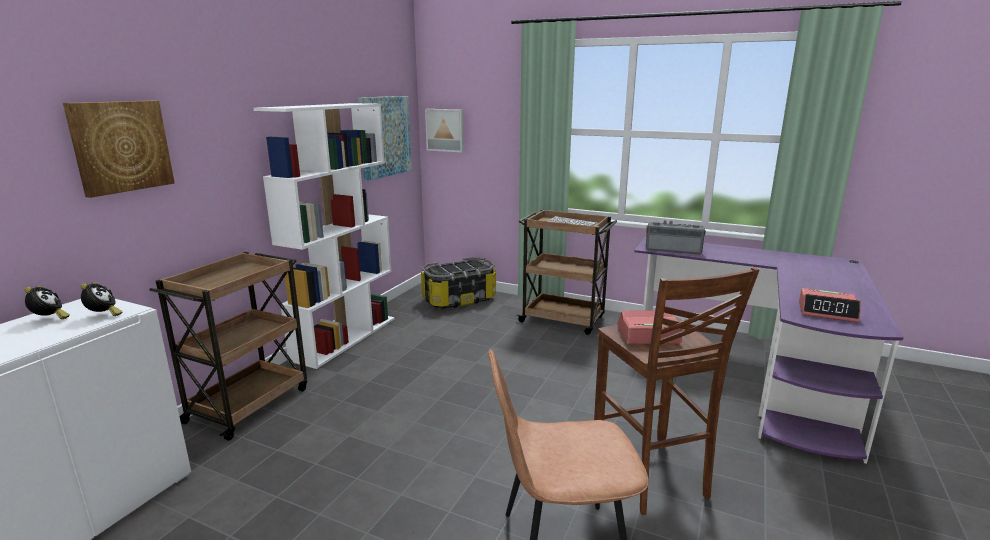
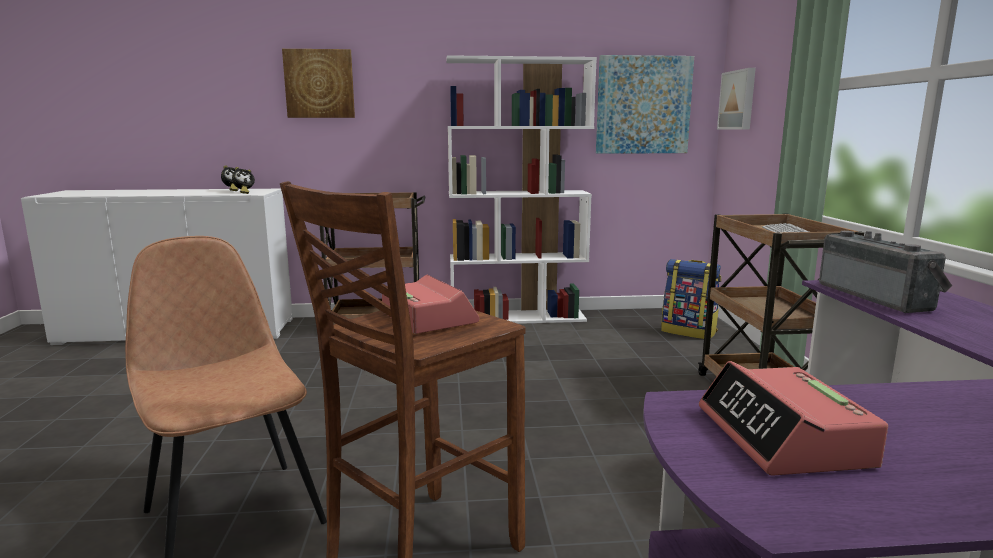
camera: 60 degrees right, 5 degrees down
(459, 299) = (689, 332): storage box -> backpack

